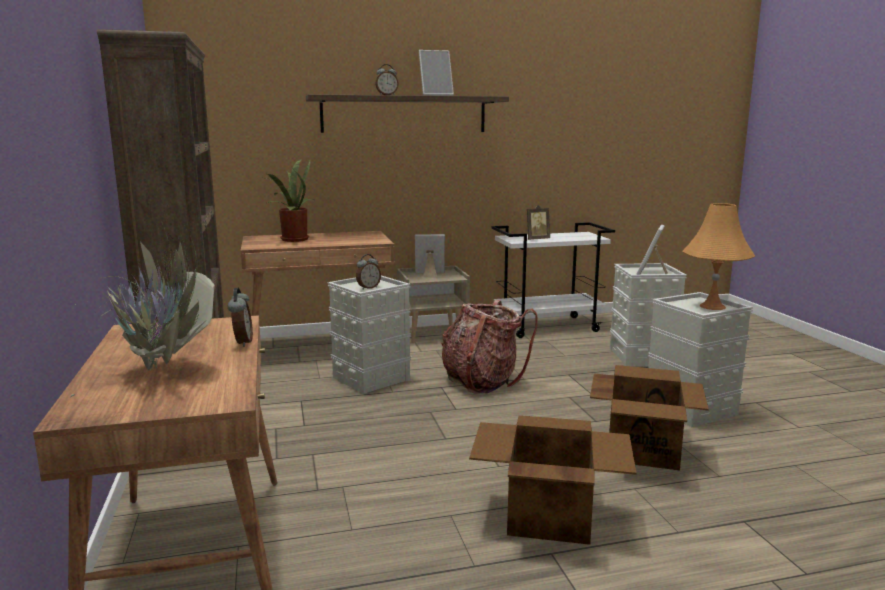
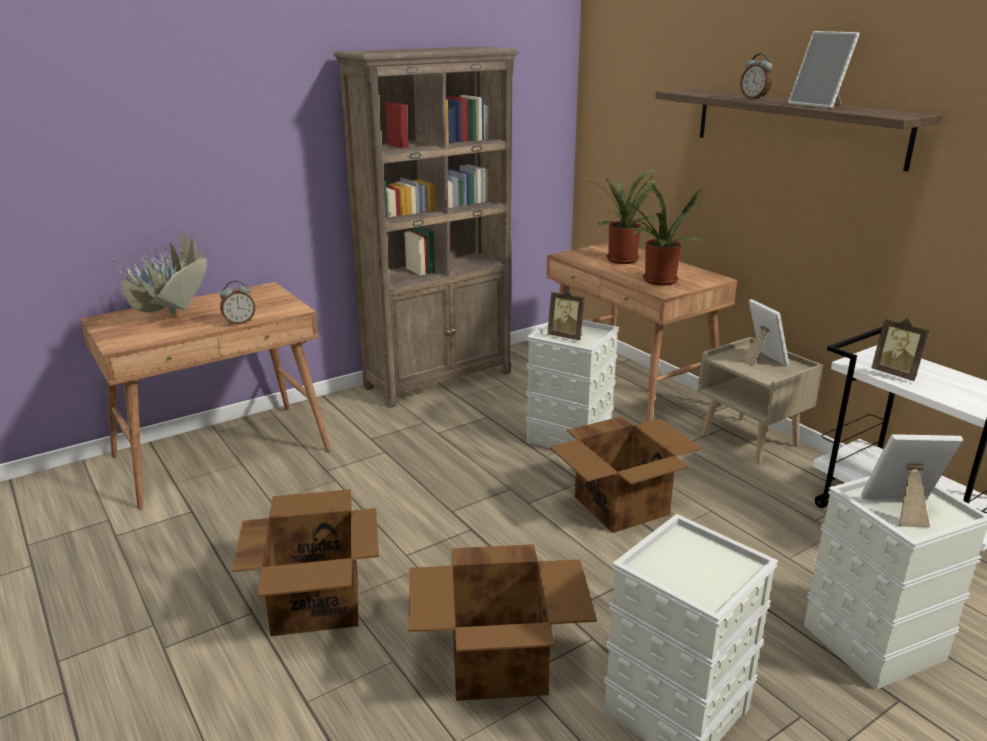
camera: 70 degrees right, 10 degrees up
(357, 240) = (657, 281): none -> potted plant
(368, 288) = (566, 336): alarm clock -> picture frame
(482, 381) = (622, 505): backpack -> cardboard box
(712, 306) = (706, 579): orange table lamp -> none

